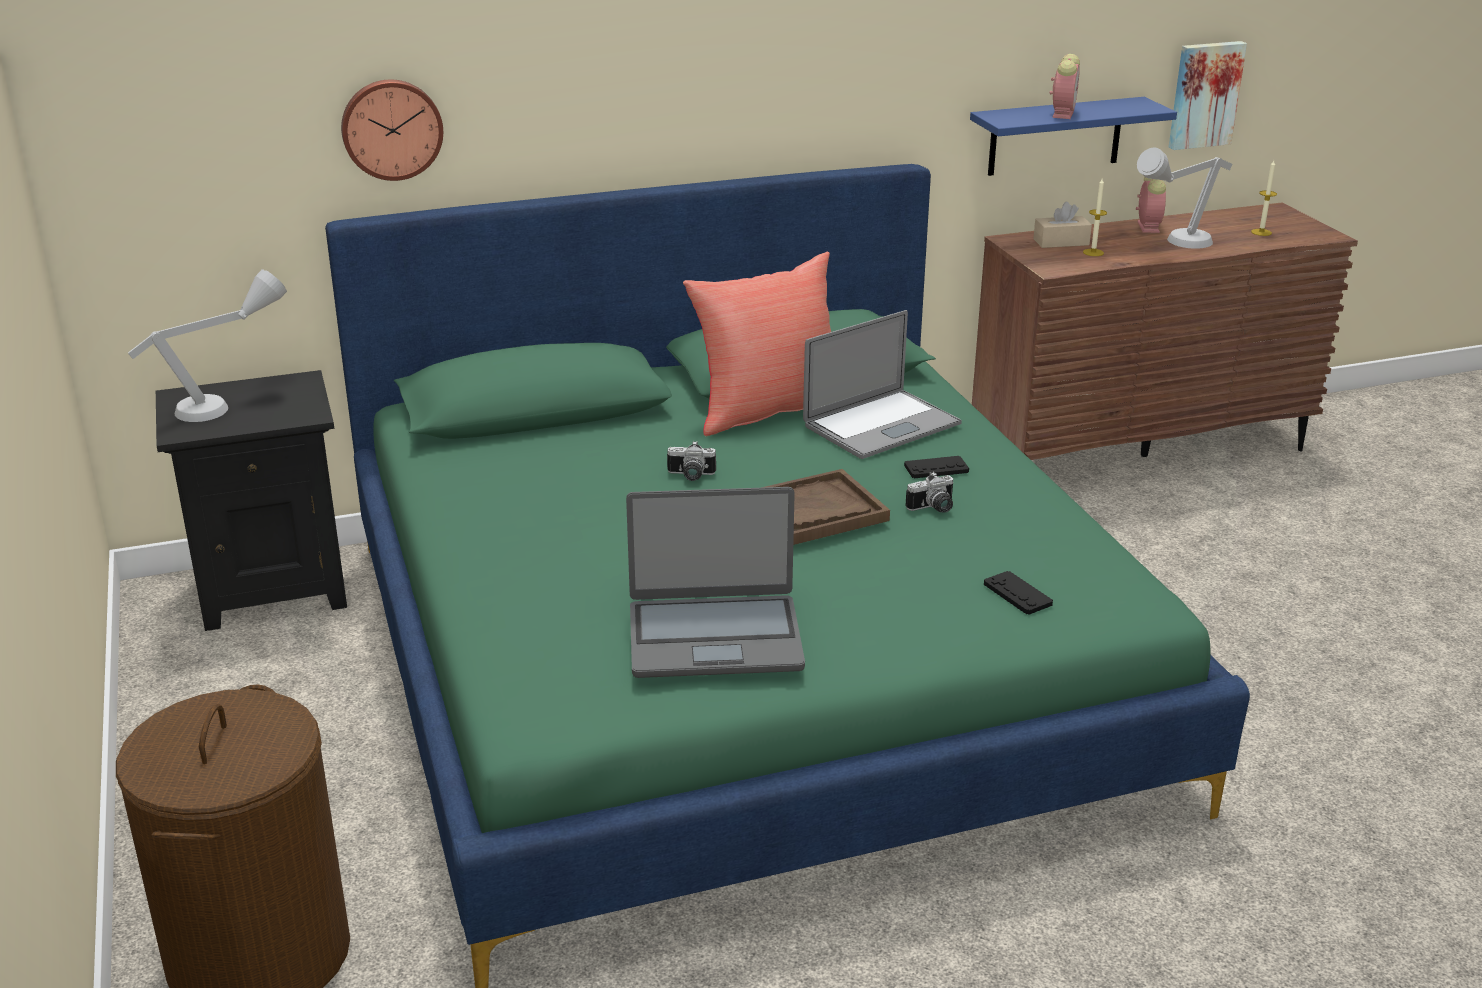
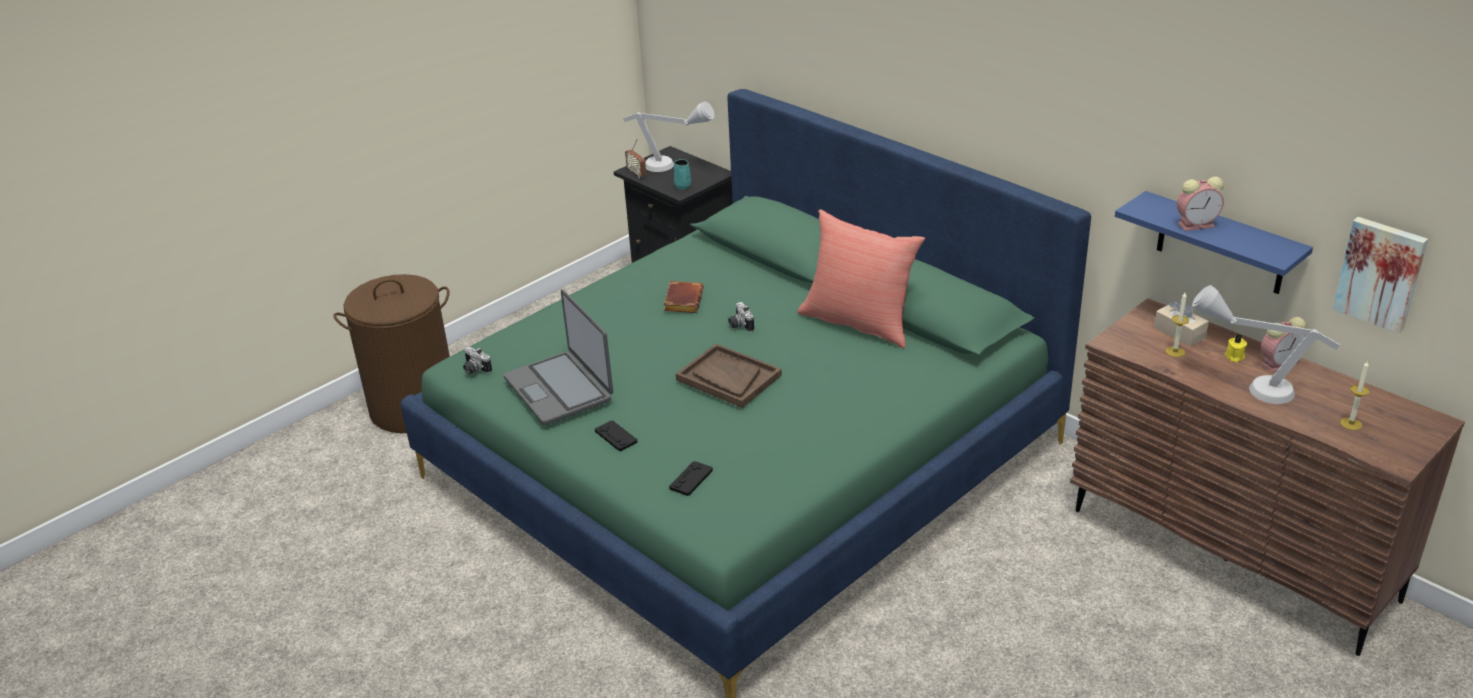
camera: 65 degrees right, 5 degrees up
(197, 431) = (637, 173): none -> radio
(293, 410) = (682, 185): none -> turquoise mug
(391, 129) = (780, 46): wall clock -> none
(581, 497) = (682, 301): none -> brown book
(881, 425) = (876, 368): laptop -> none
(933, 508) = (775, 420): camera -> camera (474, 370)
(936, 468) = (833, 406): black game controller -> black game controller (616, 436)
(1122, 236) = (1234, 357): none -> yellow candle

